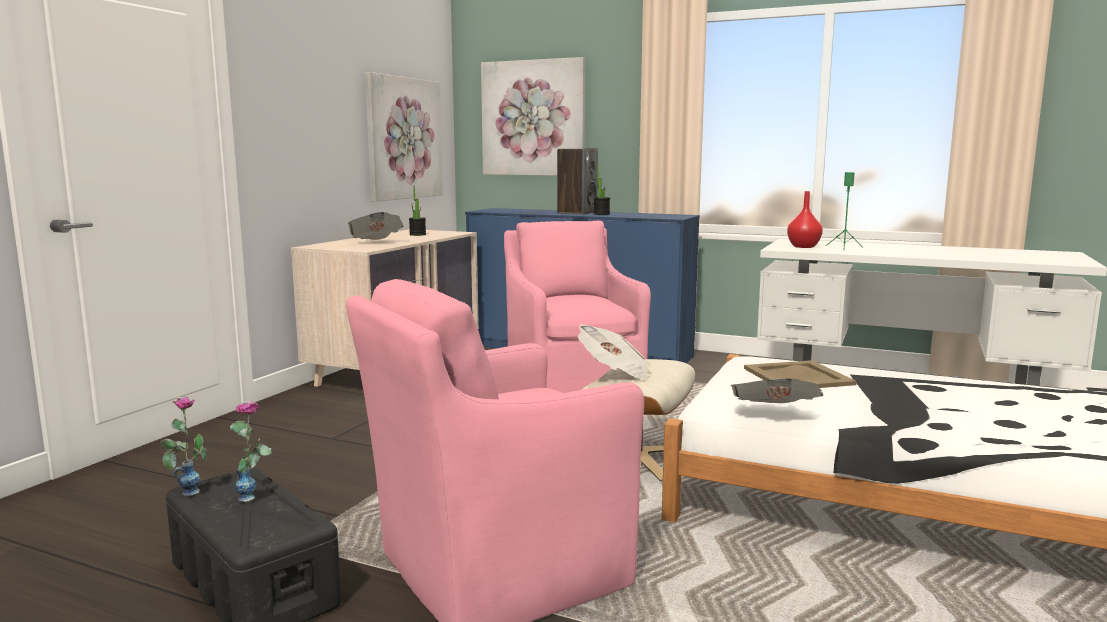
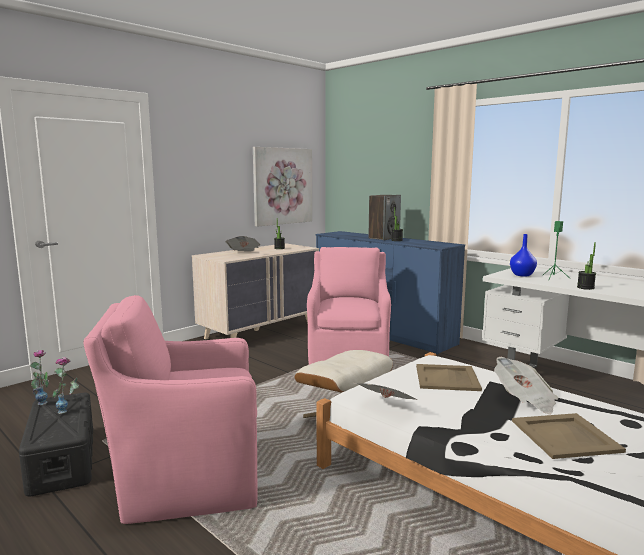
camera: 20 degrees right, 0 degrees up
(533, 118) = (369, 172): picture -> none
(615, 372) = (327, 358): newspaper -> newspaper (525, 400)
(802, 246) = (521, 275): red vase -> blue vase
(898, 254) = (585, 287): none -> potted plant
(1006, 414) = (564, 435): none -> beige tray

